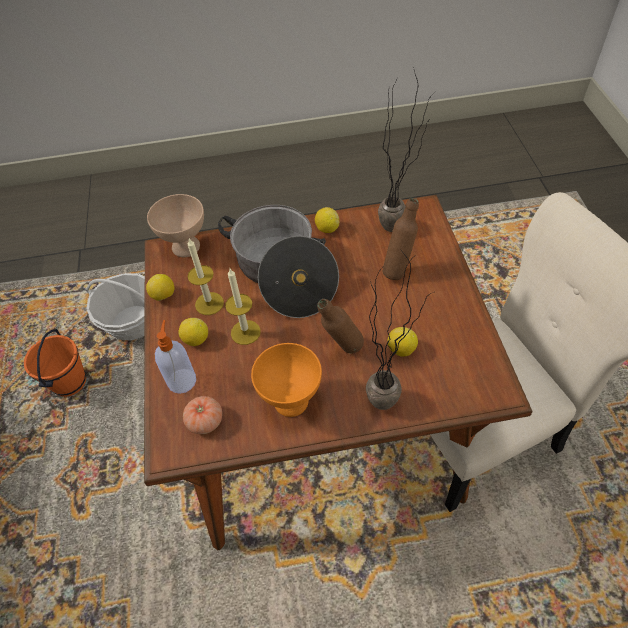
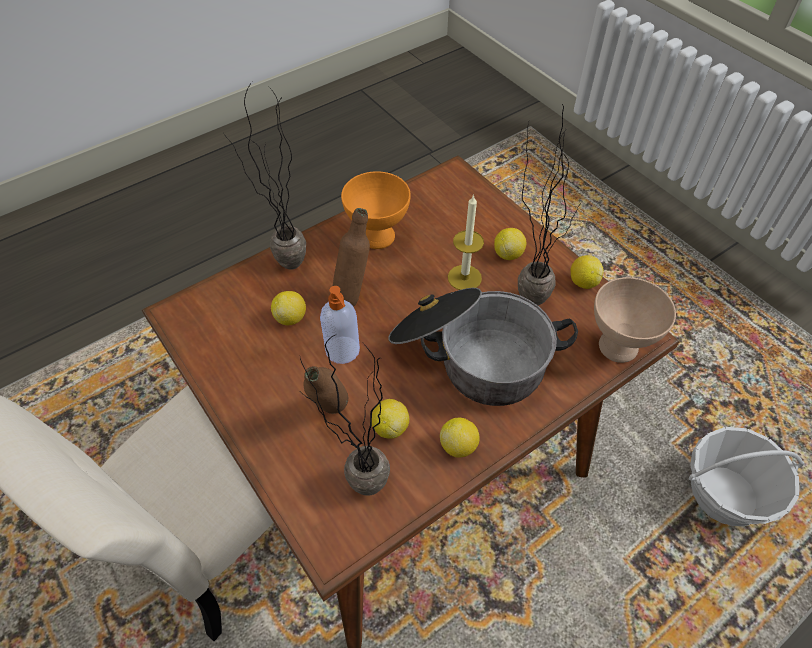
camera: 150 degrees right, 0 degrees up
(69, 383) = (712, 394): orange bucket -> none
(182, 380) = (489, 219): soap dispenser -> soap dispenser (343, 351)
(205, 421) = (442, 199): tomato -> none
(209, 303) = (527, 292): candle -> potted plant
(363, 251) = (390, 427): none -> lemon

